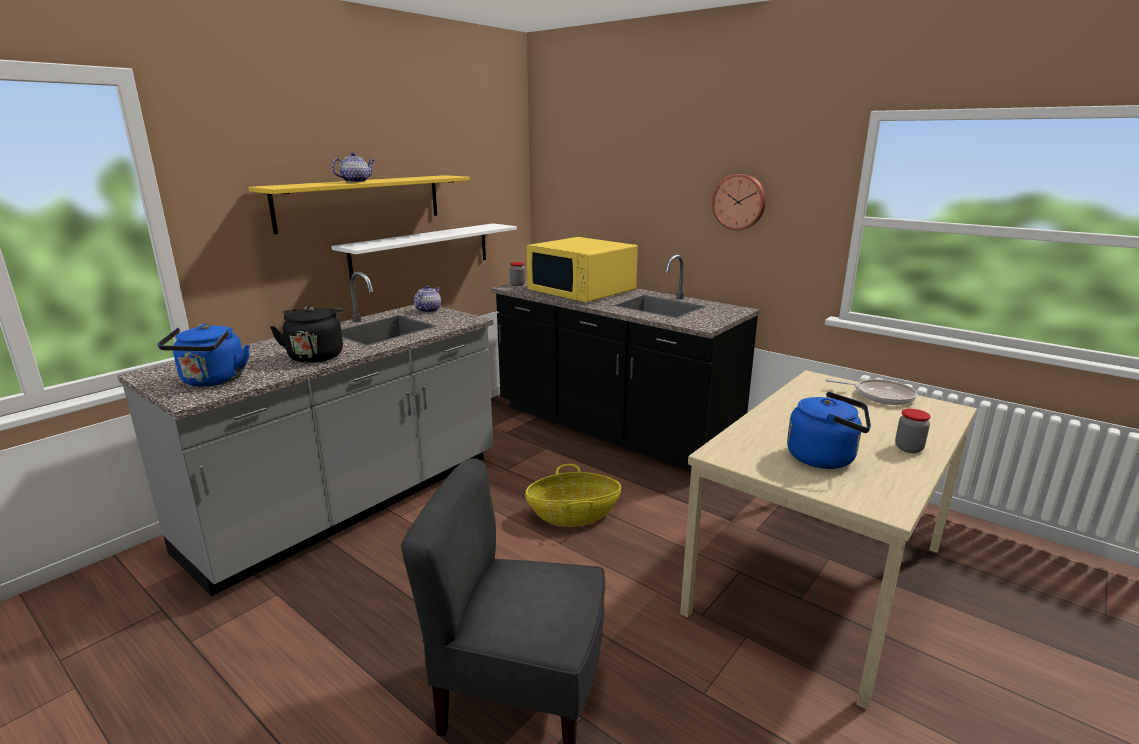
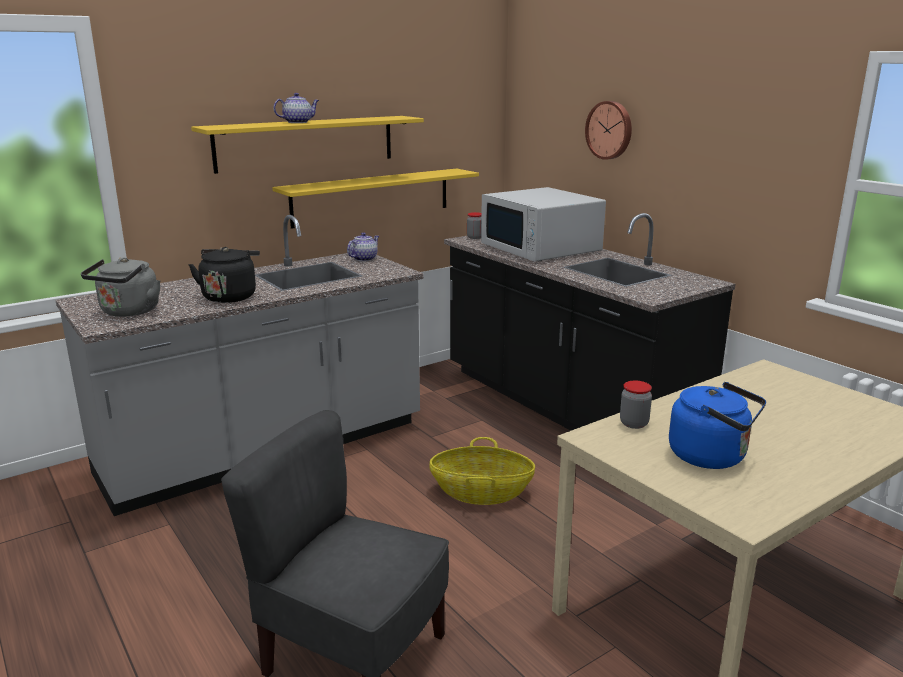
camera: 15 degrees right, 0 degrees up
(212, 381) = (128, 312): blue kettle -> grey kettle
(422, 252) = (372, 197): white shelf -> yellow shelf
(582, 291) = (541, 248): yellow microwave -> white microwave
(739, 201) = (719, 155): wall clock -> wall clock (610, 130)
(880, 396) = (836, 397): frying pan -> none
(908, 448) = (824, 459): jar -> jar (634, 423)

